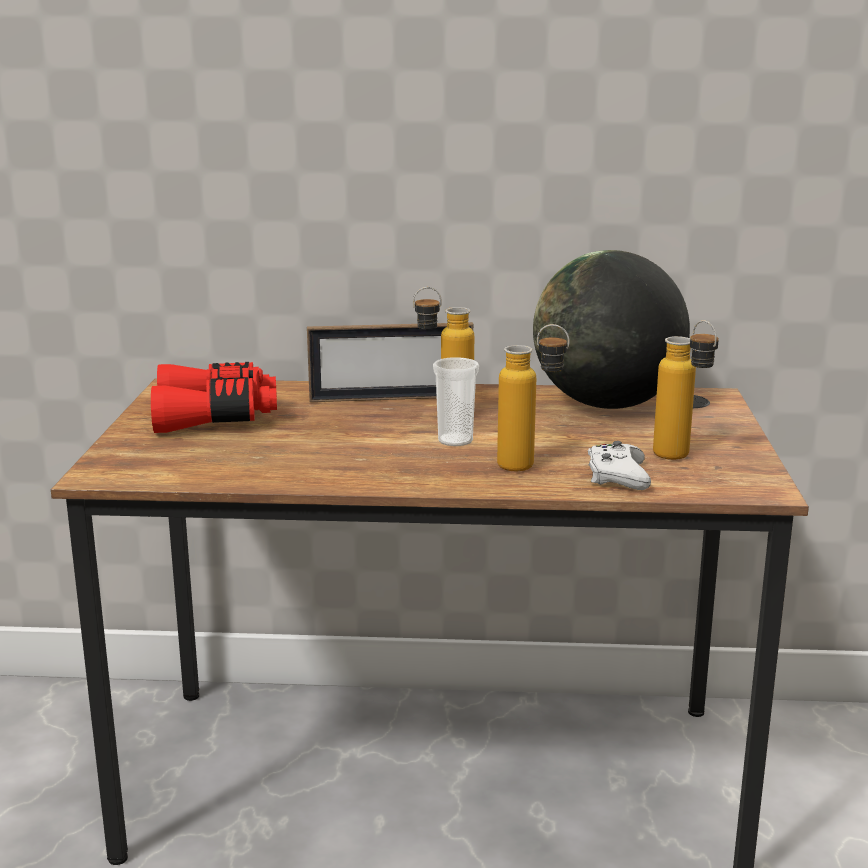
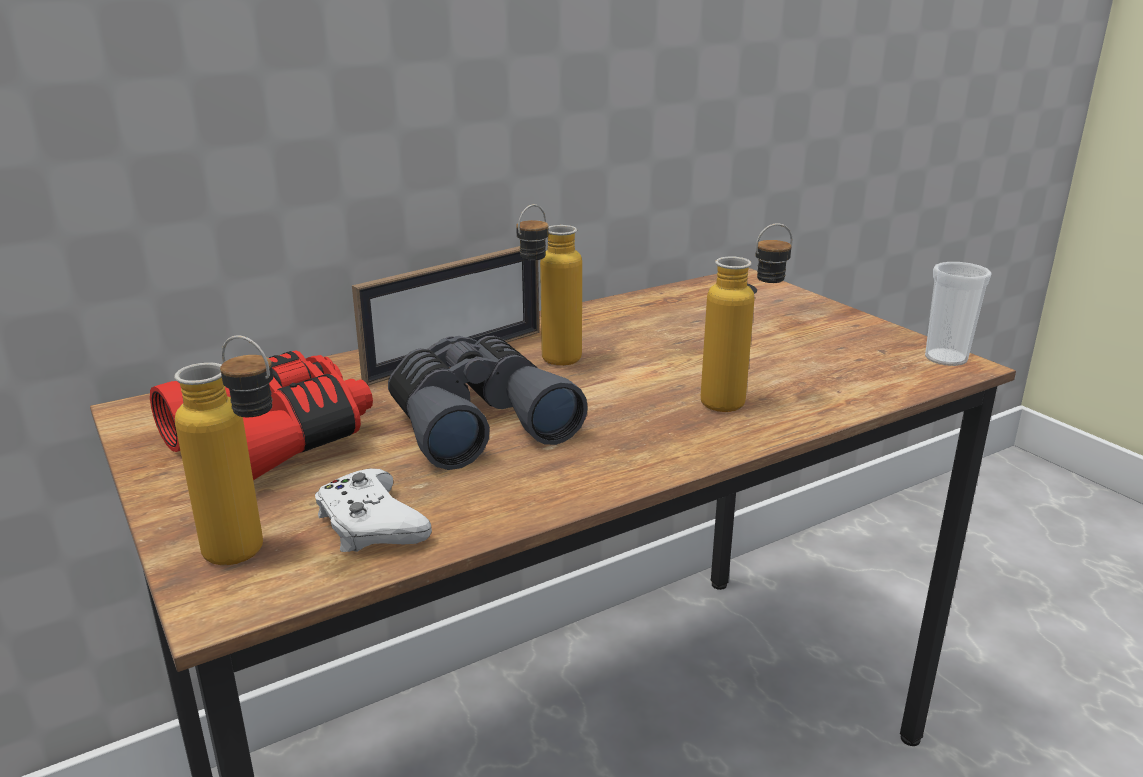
camera: 35 degrees left, 5 degrees up
(340, 435) = (476, 421): none -> grey binoculars
(455, 440) = (612, 390): cup -> cup (945, 358)
(607, 405) = (678, 309): globe -> none
(617, 476) = (829, 386): white game controller -> white game controller (370, 525)
(681, 459) = (842, 351): bottle -> bottle (253, 556)

